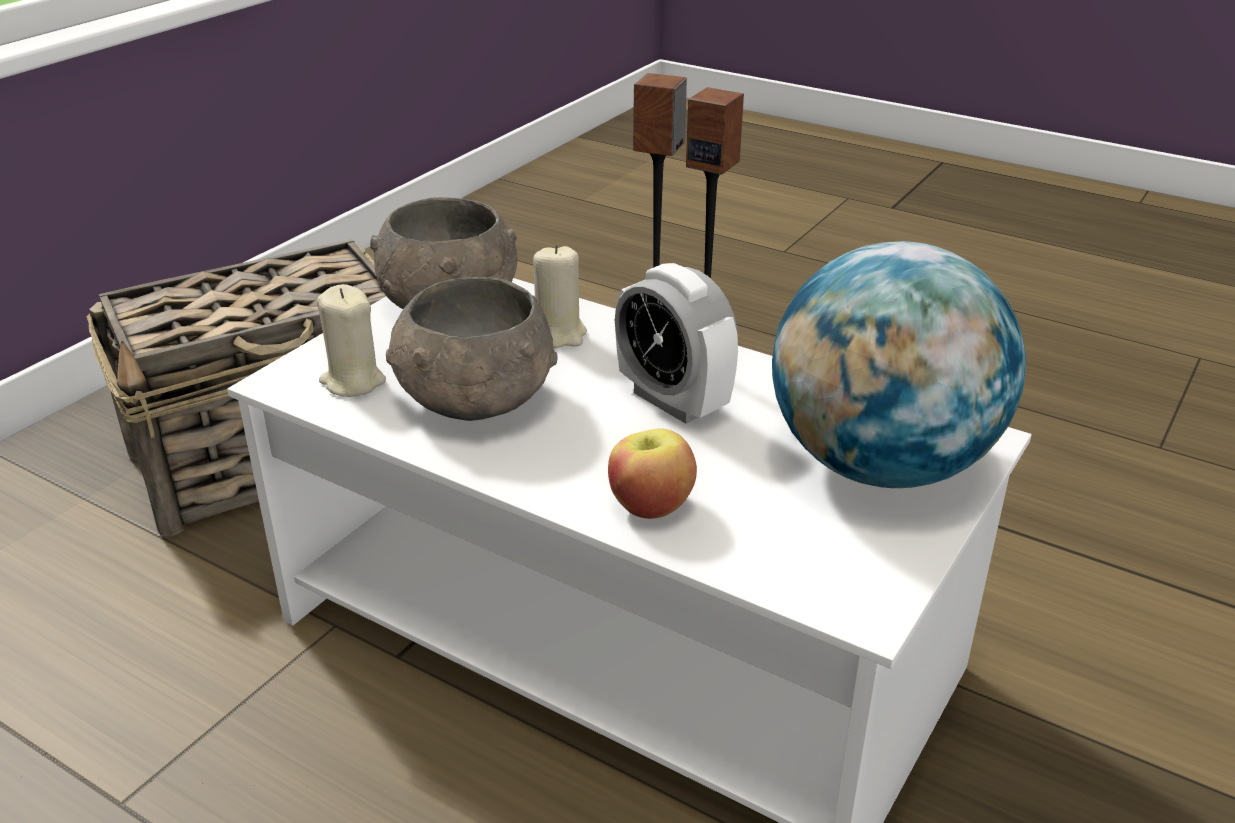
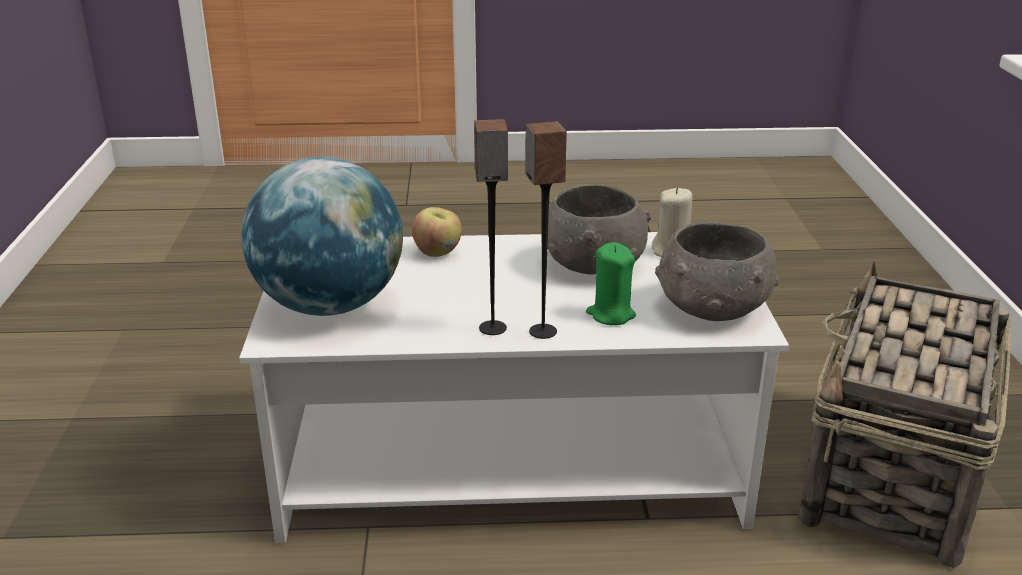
camera: 145 degrees right, 5 degrees down
(559, 334) = (610, 315): beige candle -> green candle
(673, 401) = (484, 300): alarm clock -> none

